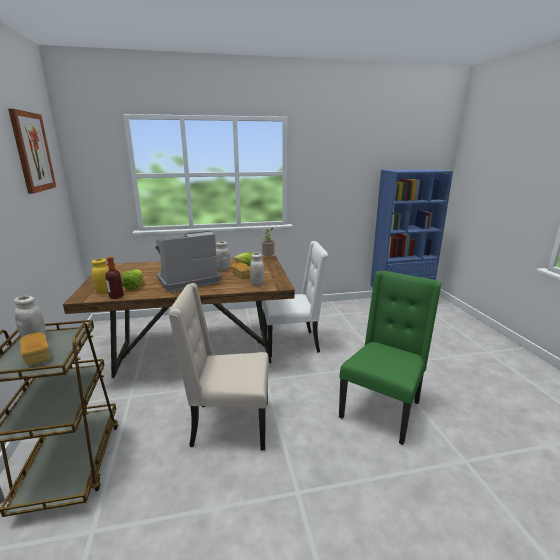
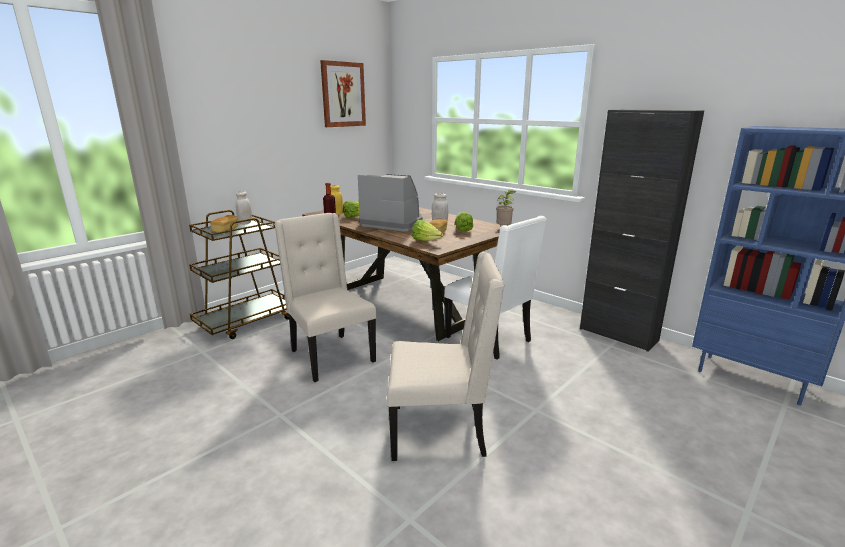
camera: 55 degrees right, 0 degrees up
(257, 284) = (426, 241): white jar -> lettuce
(332, 306) = (618, 334): none -> black cabinet
(382, 409) = (440, 431): green chair -> beige chair

